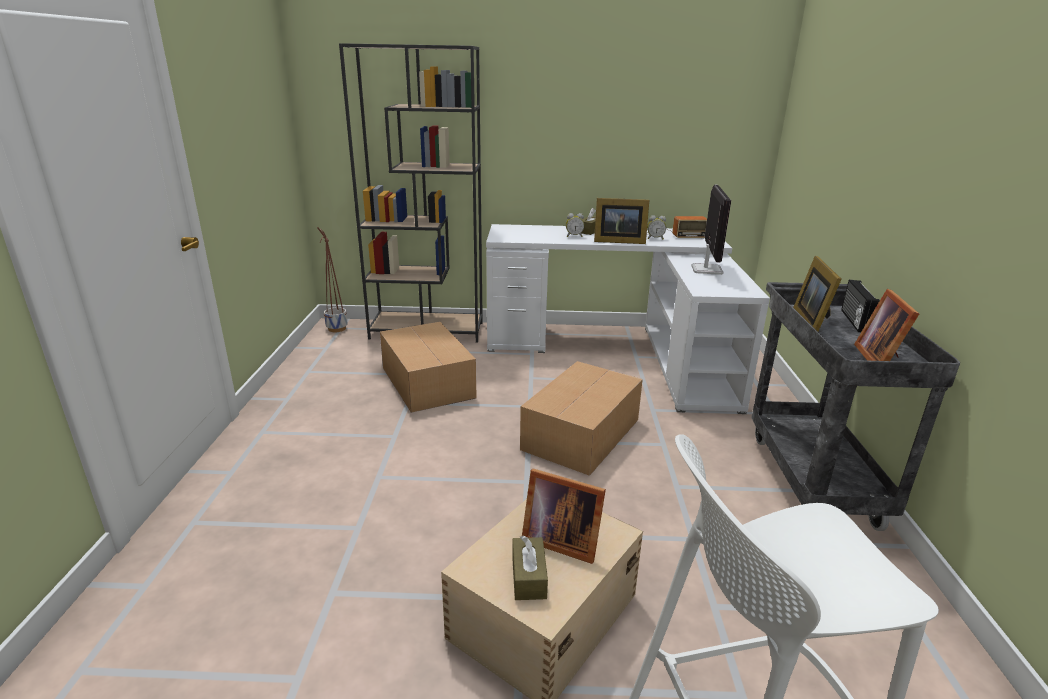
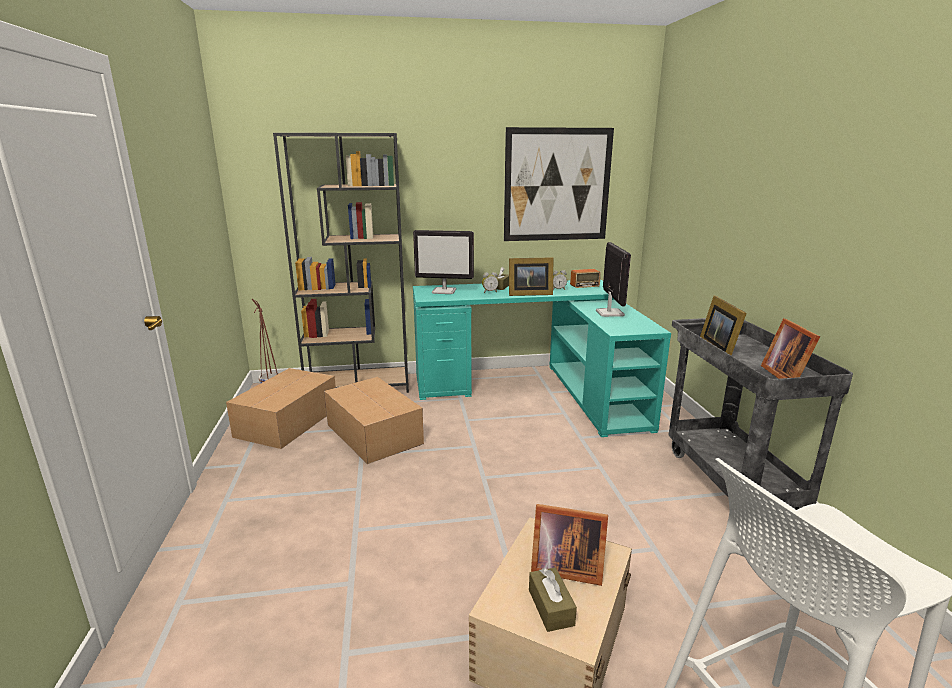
camera: 10 degrees left, 5 degrees down
(523, 232) = (444, 291): none -> monitor
(579, 435) = (526, 467): cardboard box -> cardboard box (286, 422)
(624, 352) = (539, 389): white desk -> turquoise desk
(667, 113) = (557, 185): none -> picture
(853, 321) = (749, 346): radio -> none

